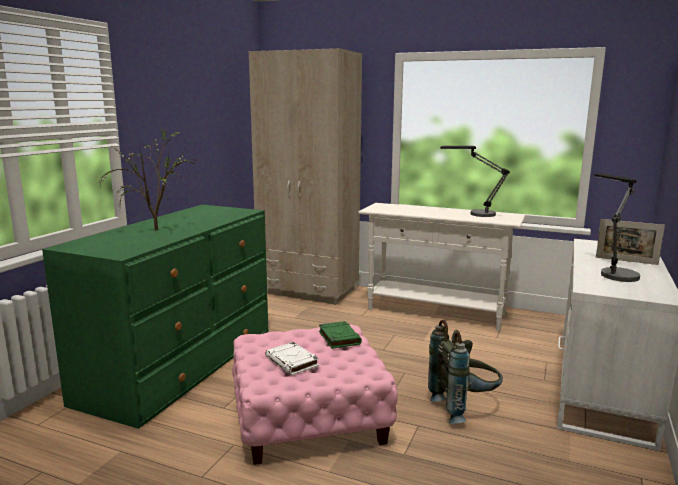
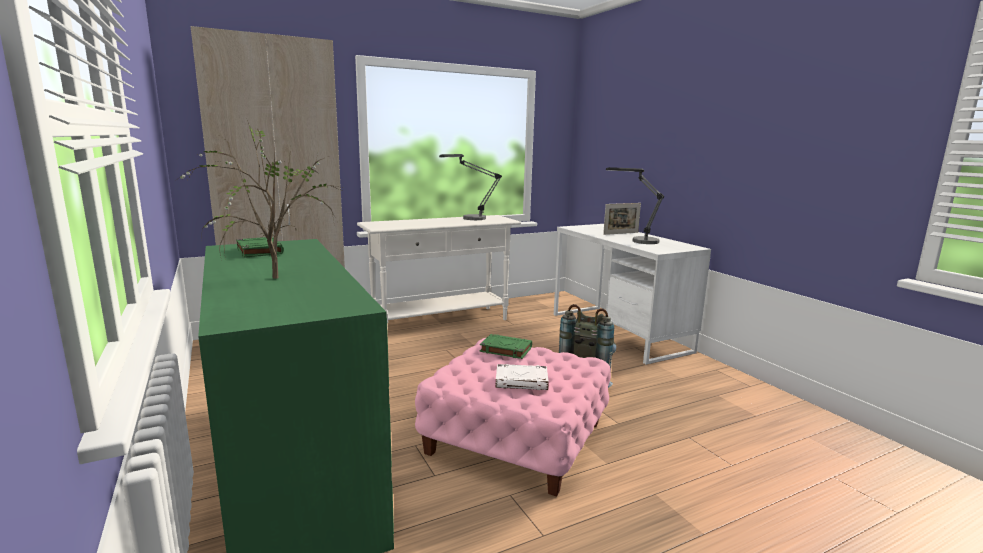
camera: 50 degrees left, 0 degrees up
(208, 212) = (259, 251): none -> green book

